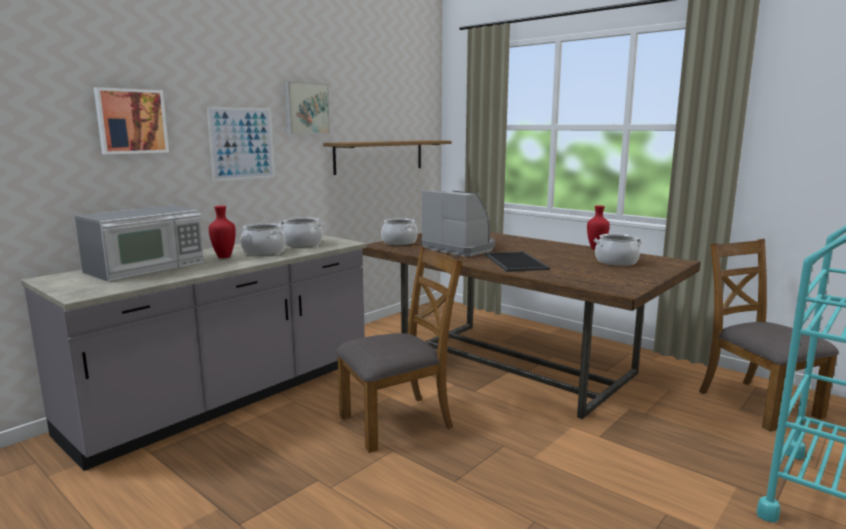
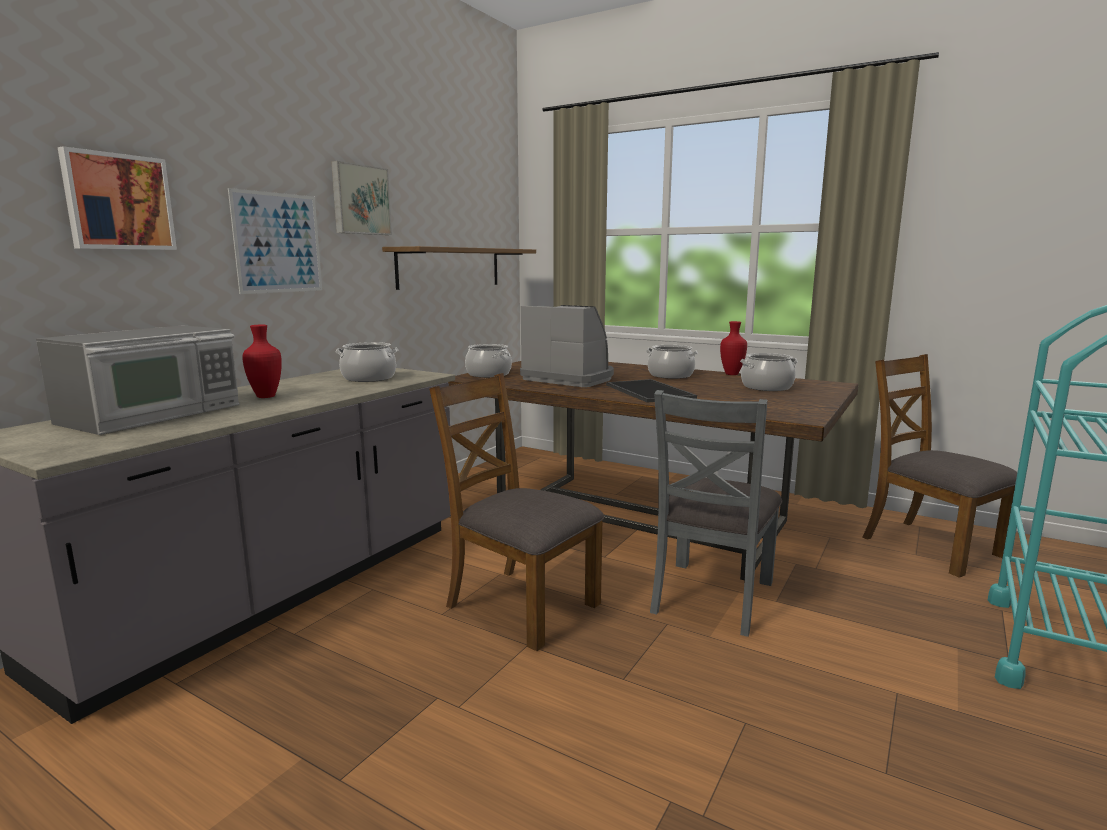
camera: 10 degrees left, 0 degrees up
(264, 252) = (320, 389): cooking pot -> cooking pot (670, 375)
(397, 421) = (520, 605): brown chair -> brown chair turned 105 degrees counterclockwise
(547, 428) = (711, 596): none -> grey chair

